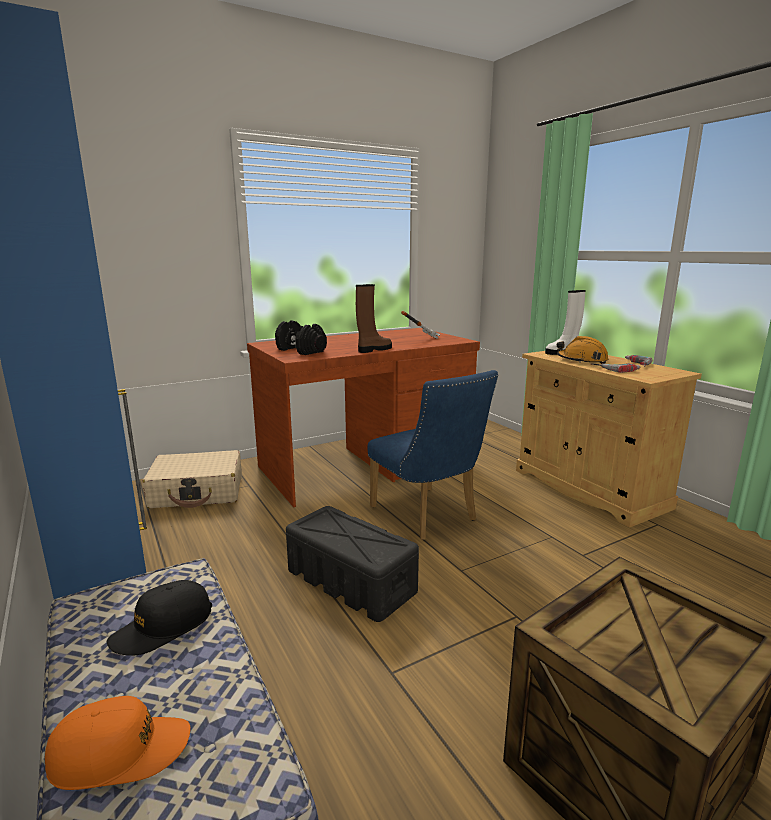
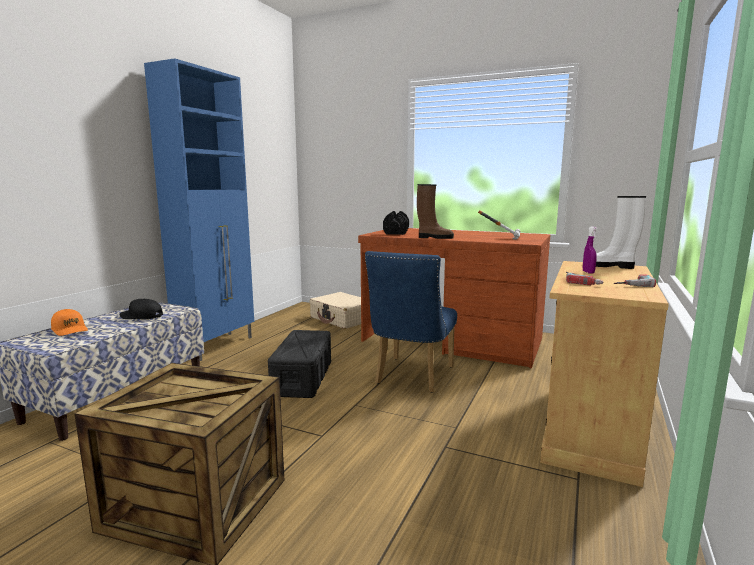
camera: 55 degrees right, 5 degrees down
(581, 360) = (588, 272): orange hard hat -> purple spray bottle

